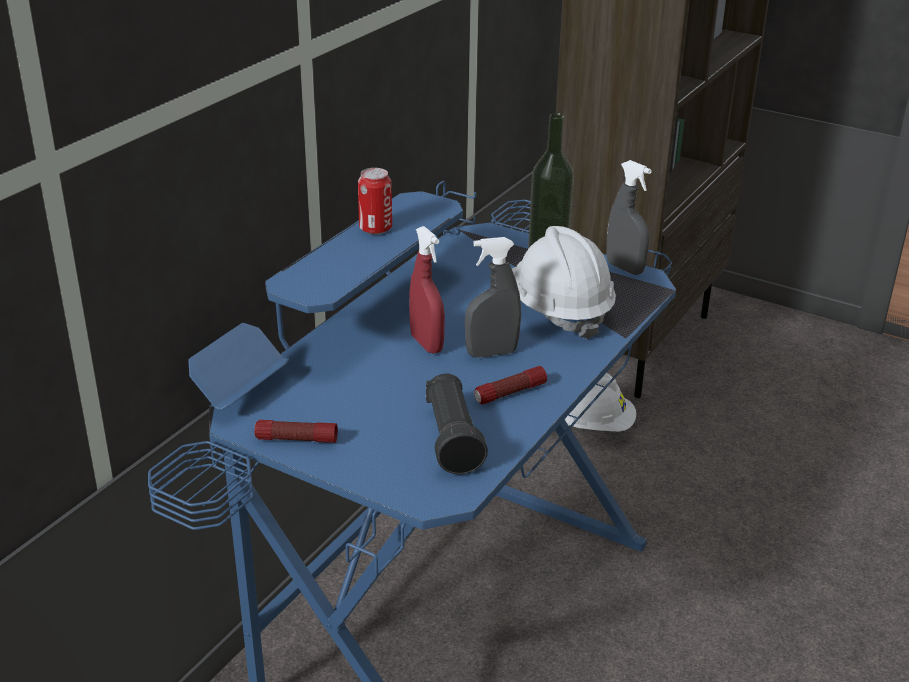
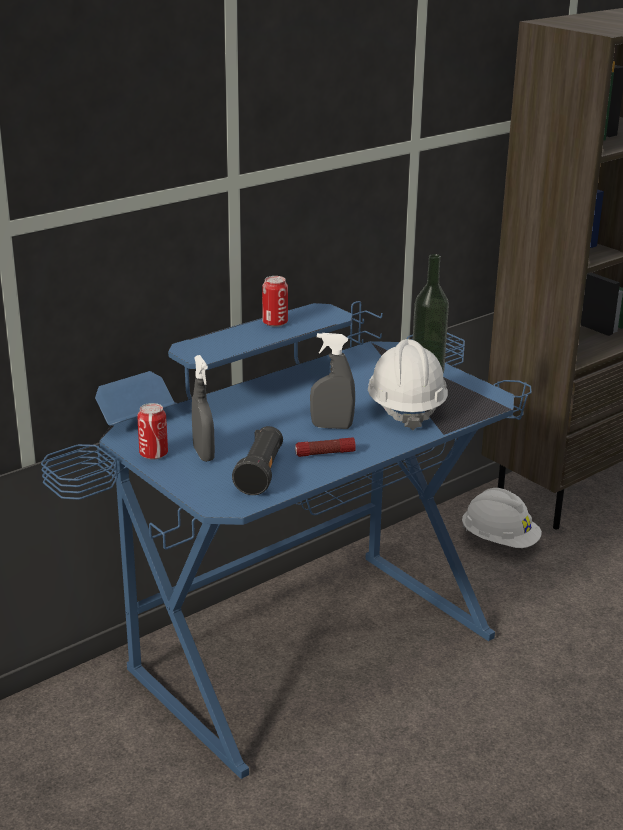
camera: 20 degrees right, 5 degrees down
(296, 439) = (153, 454): flashlight -> can
(426, 344) = (288, 413): red spray bottle -> none
(624, 268) = (482, 388): grey spray bottle -> grey spray bottle (203, 454)

